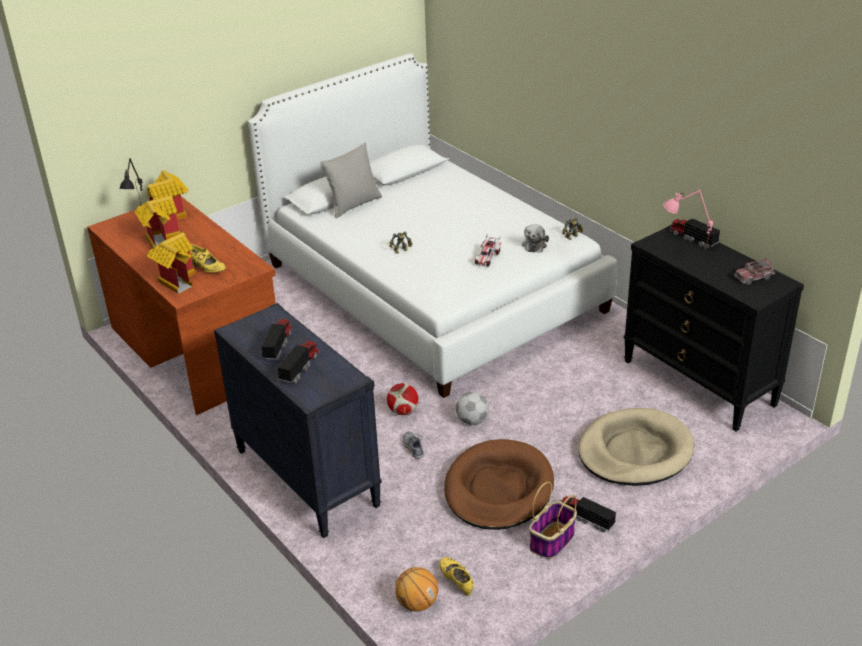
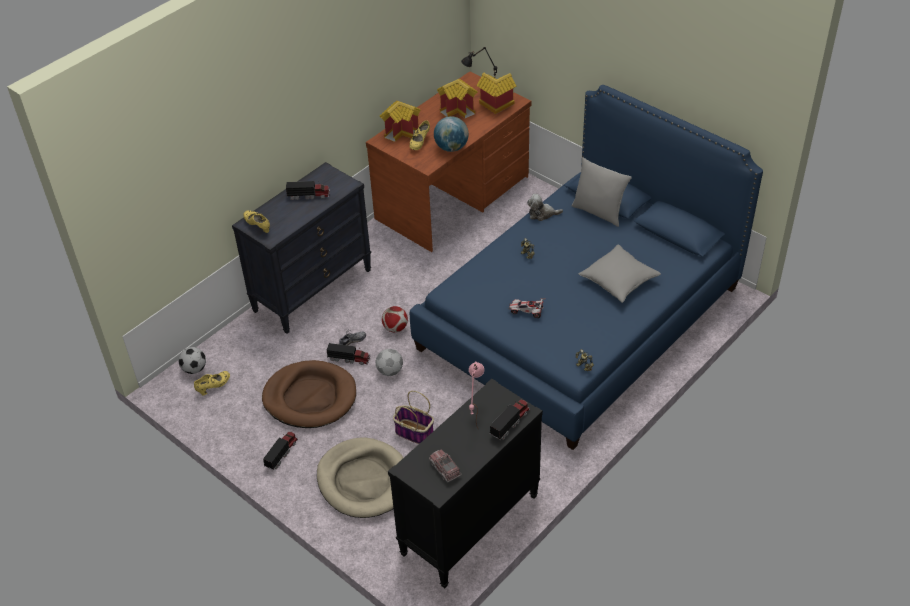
camera: 80 degrees right, 10 degrees up
(231, 249) = (451, 148): none -> globe
(300, 367) = (283, 211): toy truck -> toy truck (349, 359)
(320, 390) = (258, 226): none -> yellow shoe
(417, 603) = (194, 369): basketball -> football
(432, 287) = (579, 317): white bed -> blue bed
(460, 206) = (619, 281): none -> grey pillow
(534, 244) = (560, 341): plush toy -> plush toy (542, 214)
(552, 541) = (255, 435): basket -> basket (413, 432)

